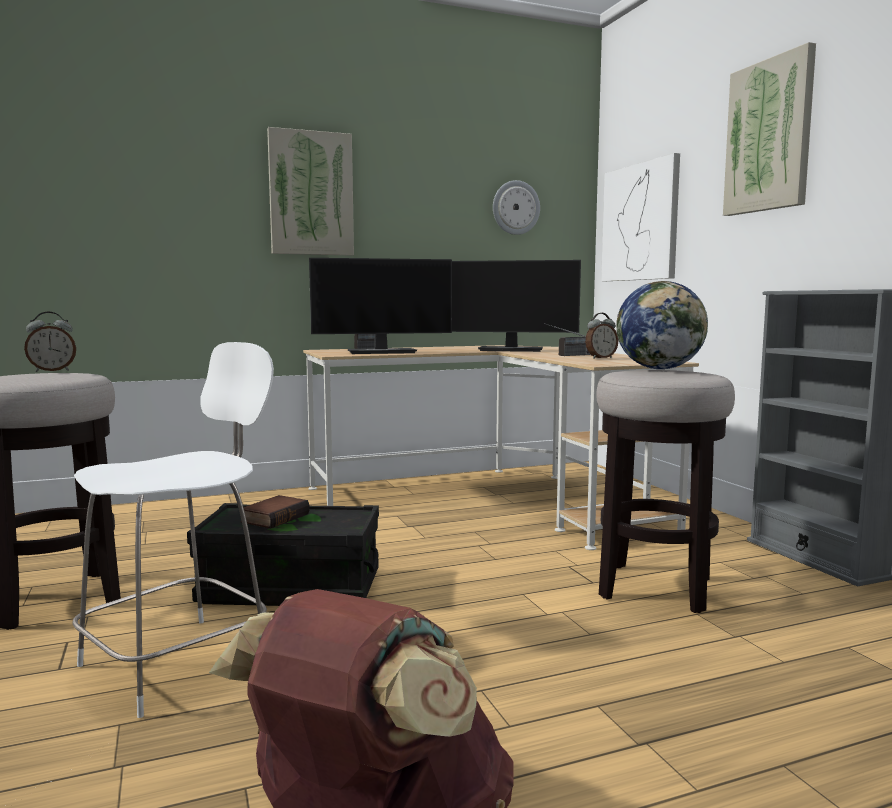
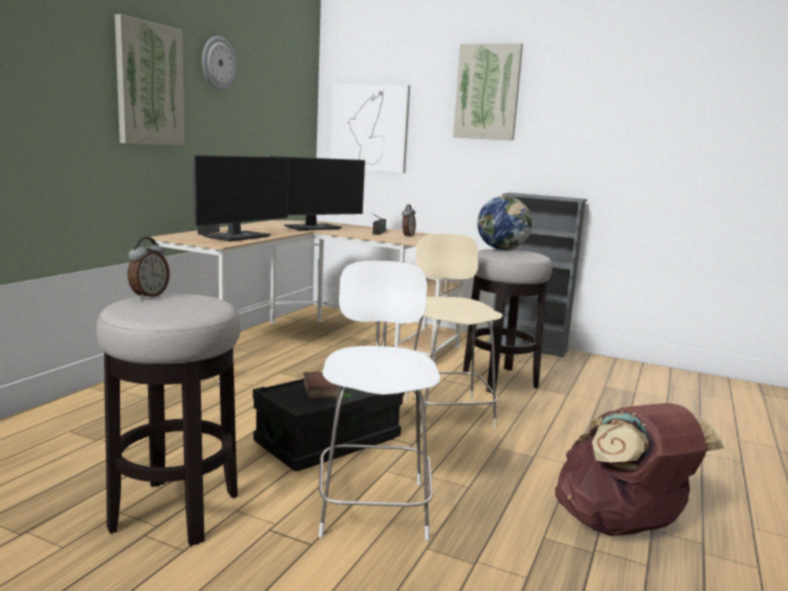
camera: 45 degrees left, 5 degrees up
(484, 601) = (447, 412): none -> beige chair
(515, 208) = (278, 105): wall clock -> wall clock (218, 63)

